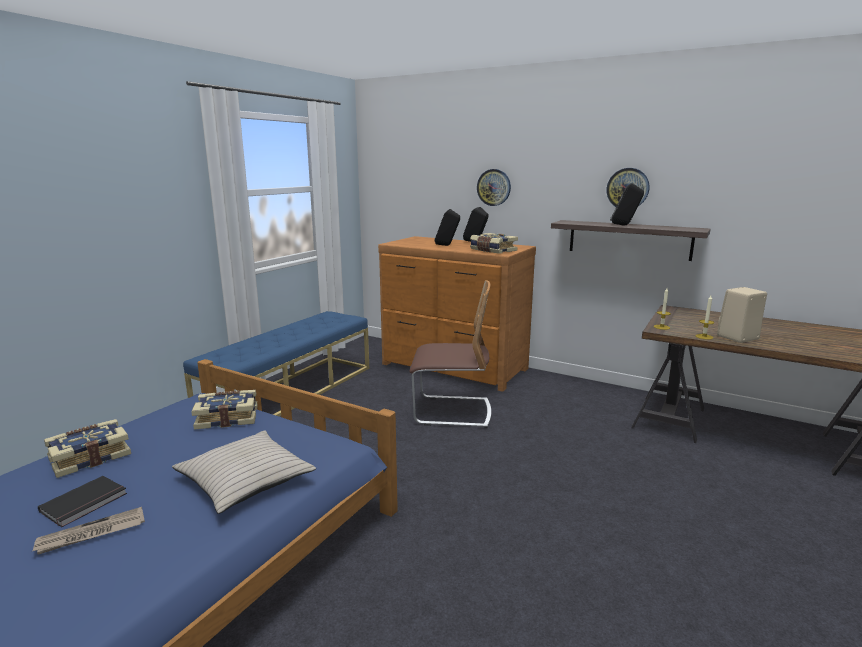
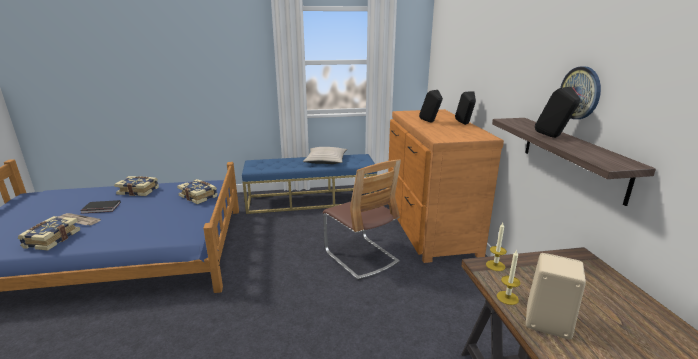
camera: 50 degrees right, 5 degrees up
(245, 481) = (138, 228): beige pillow -> beige pillow (325, 160)
(492, 250) = (443, 135): book -> book (51, 239)
(494, 187) = (488, 73): wall clock -> none

